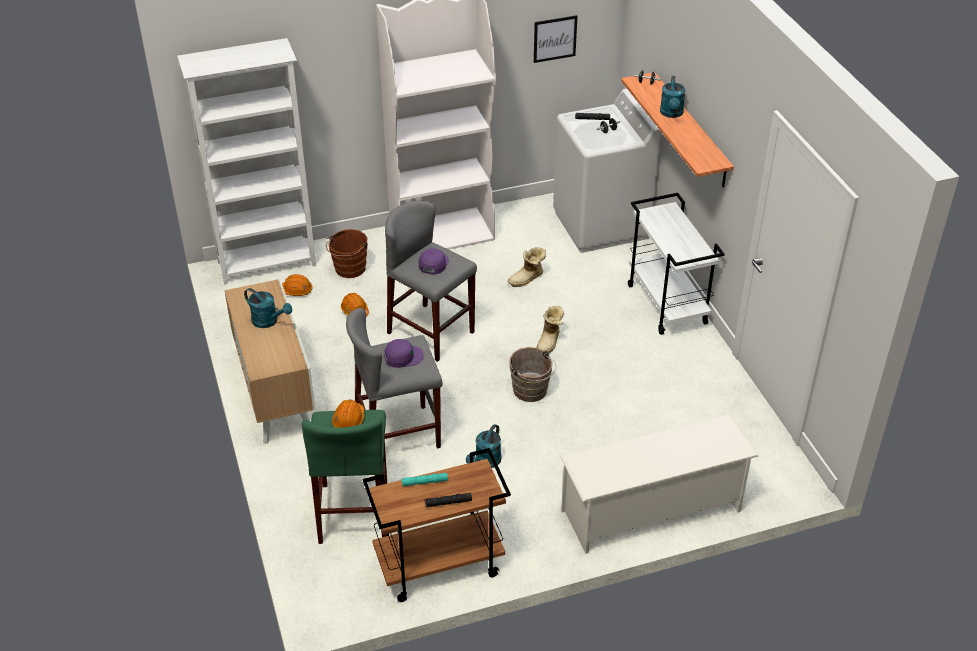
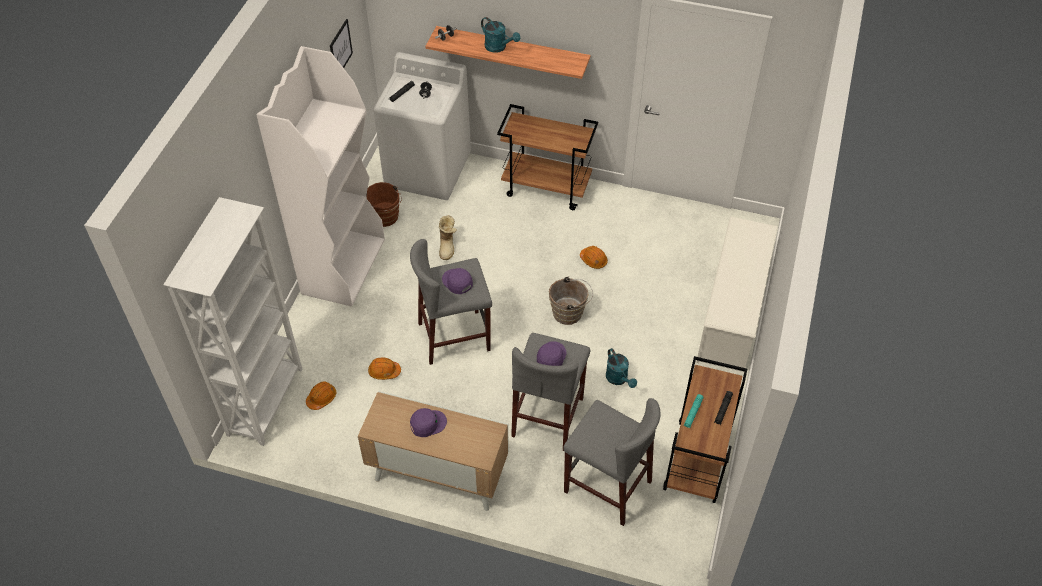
camera: 55 degrees left, 10 degrees up
(269, 321) = (427, 423): turquoise watering can -> purple cap
(349, 270) = (329, 349): brown bucket -> brown bucket (385, 218)
(349, 420) = (596, 426): orange hard hat -> orange hard hat (593, 260)
(354, 511) = (607, 486): green stool -> grey stool
(550, 342) = (527, 273): boot -> none
(668, 305) = (547, 188): white cart -> brown cart

